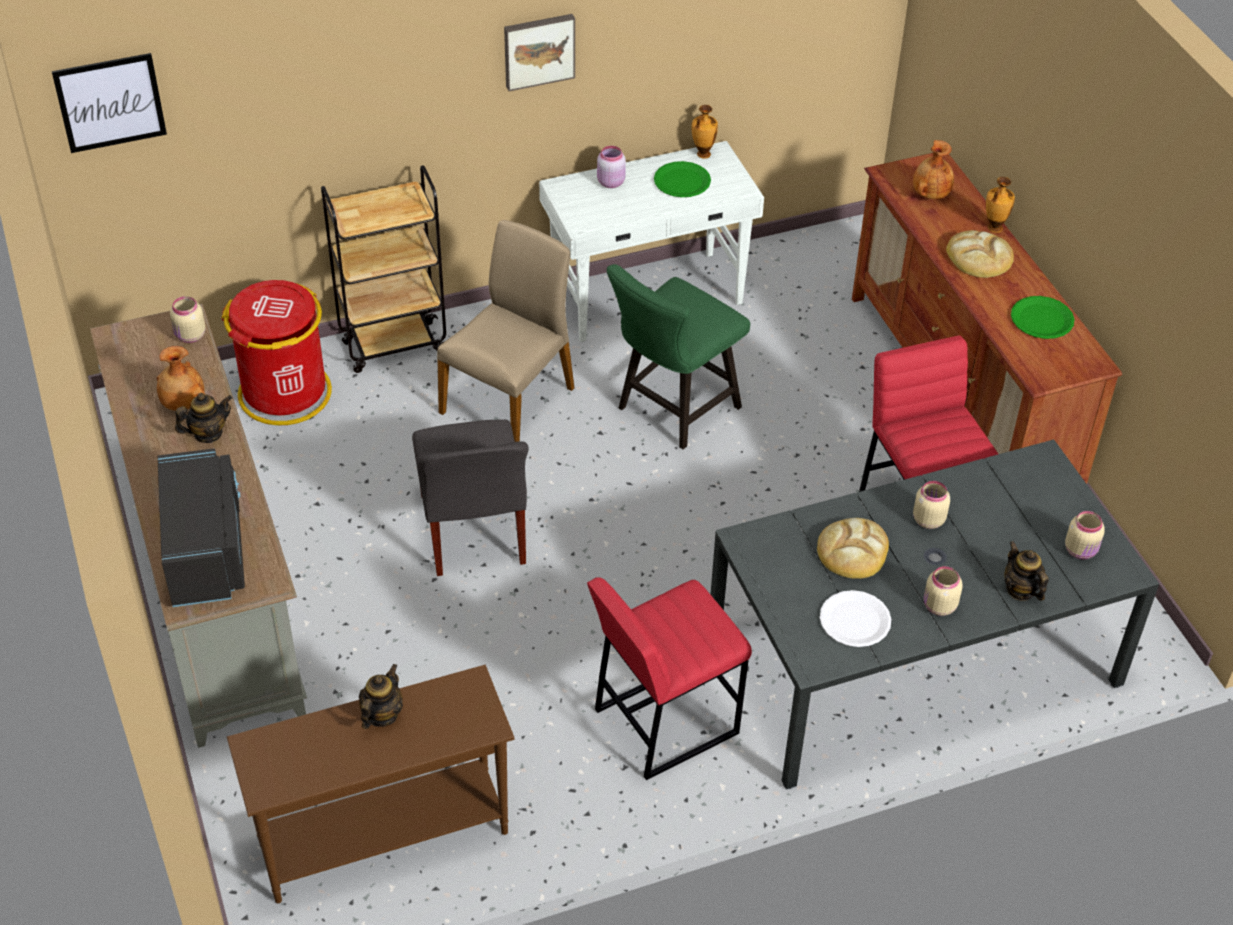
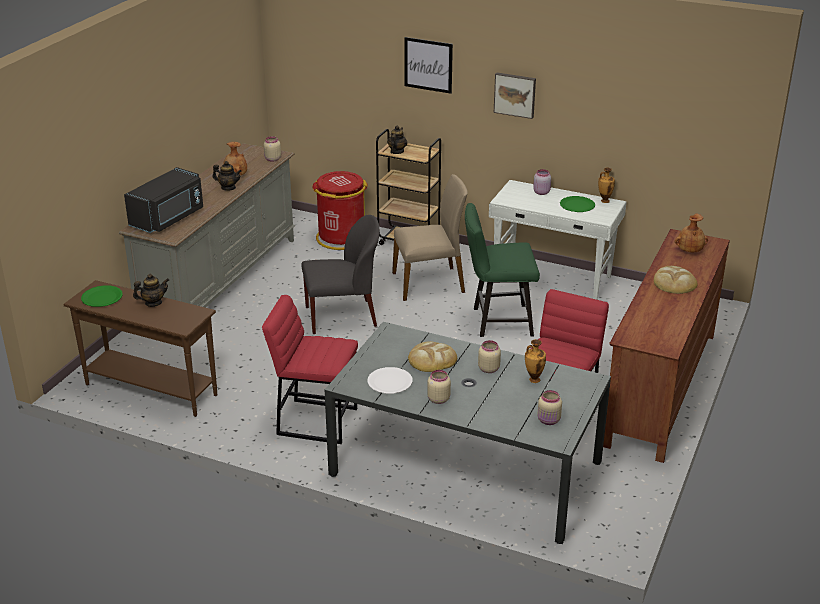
camera: 45 degrees right, 15 degrees down
(110, 102) = (300, 43): picture -> picture (428, 65)
(473, 531) = (343, 316): grey chair -> grey chair turned 135 degrees counterclockwise
(994, 228) = (703, 277): vase -> vase (533, 379)
(1021, 590) = (490, 416): teapot -> teapot (397, 151)
(1041, 319) = (668, 319): green plate -> green plate (102, 297)

